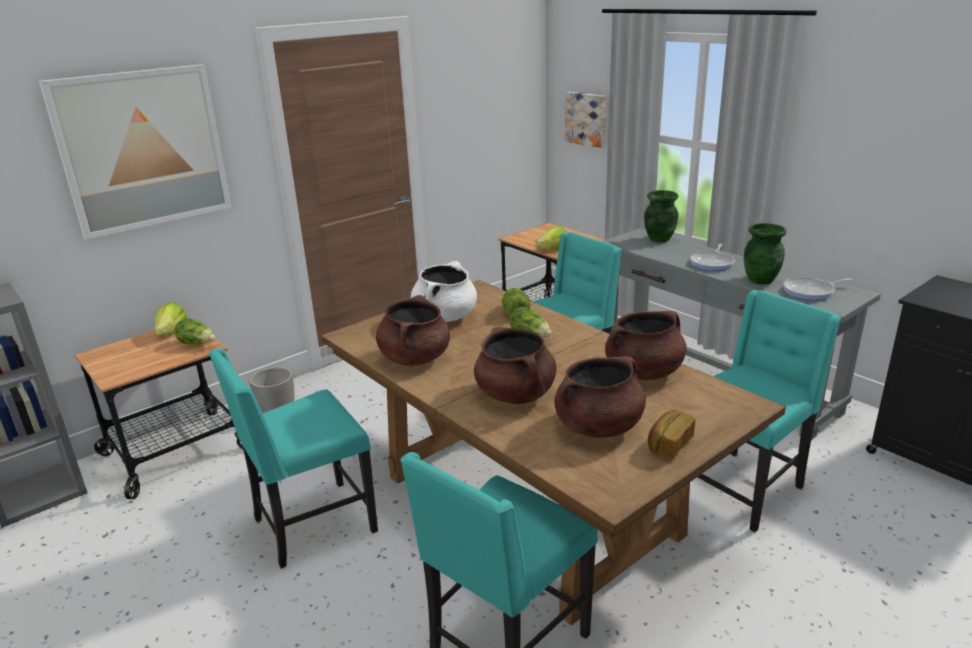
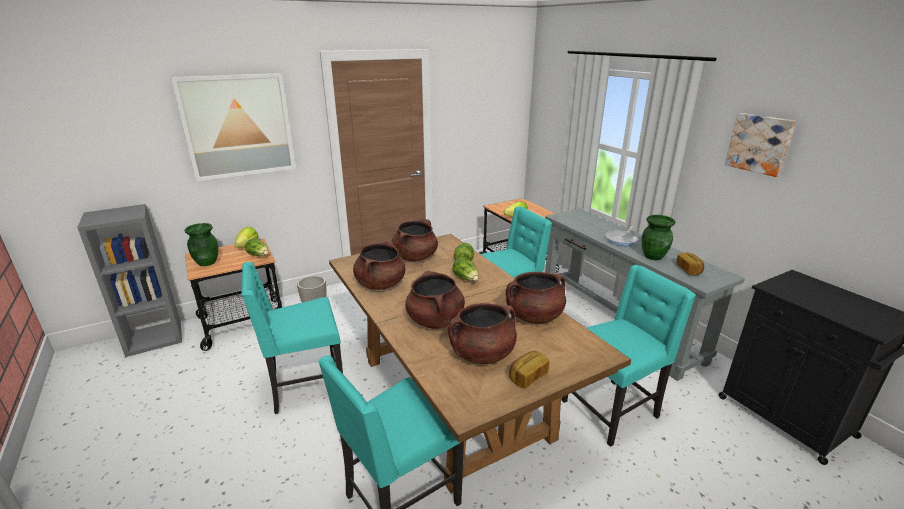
camera: 10 degrees right, 0 degrees up
(445, 317) = (415, 257): white cooking pot -> brown cooking pot
(586, 118) = (554, 128): picture -> picture (760, 143)
(659, 239) = (590, 218): green vase -> green vase (207, 262)
(811, 292) = (689, 270): frying pan -> bread

